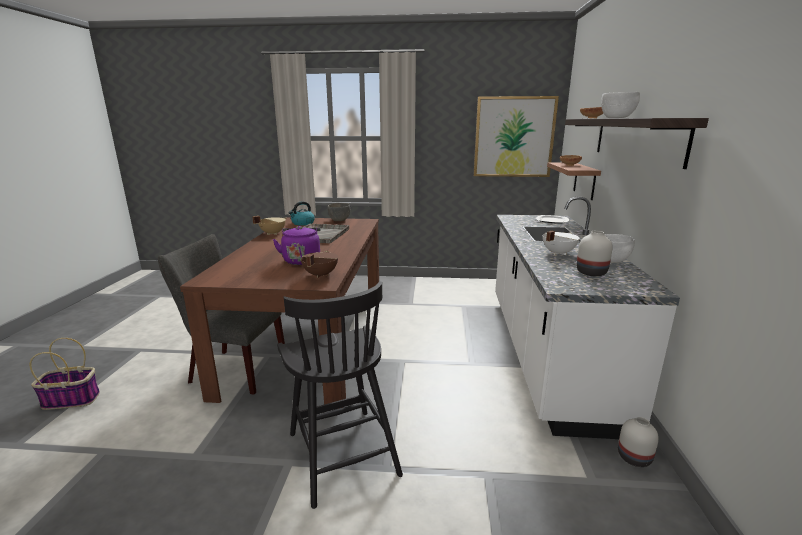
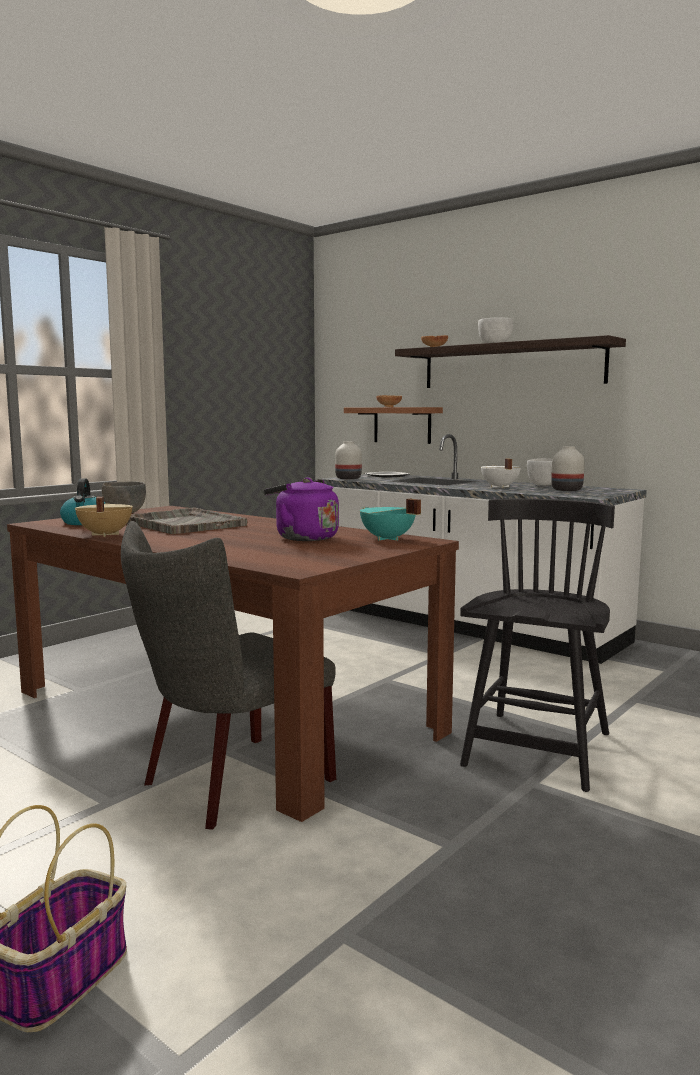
camera: 55 degrees left, 10 degrees down
(319, 275) = (387, 539): brown cooking pot -> turquoise cooking pot
(341, 451) = (537, 750): black chair -> black chair turned 75 degrees counterclockwise
(514, 137) = (269, 379): picture -> none
(634, 458) = (653, 651): white vase -> white vase (348, 478)

